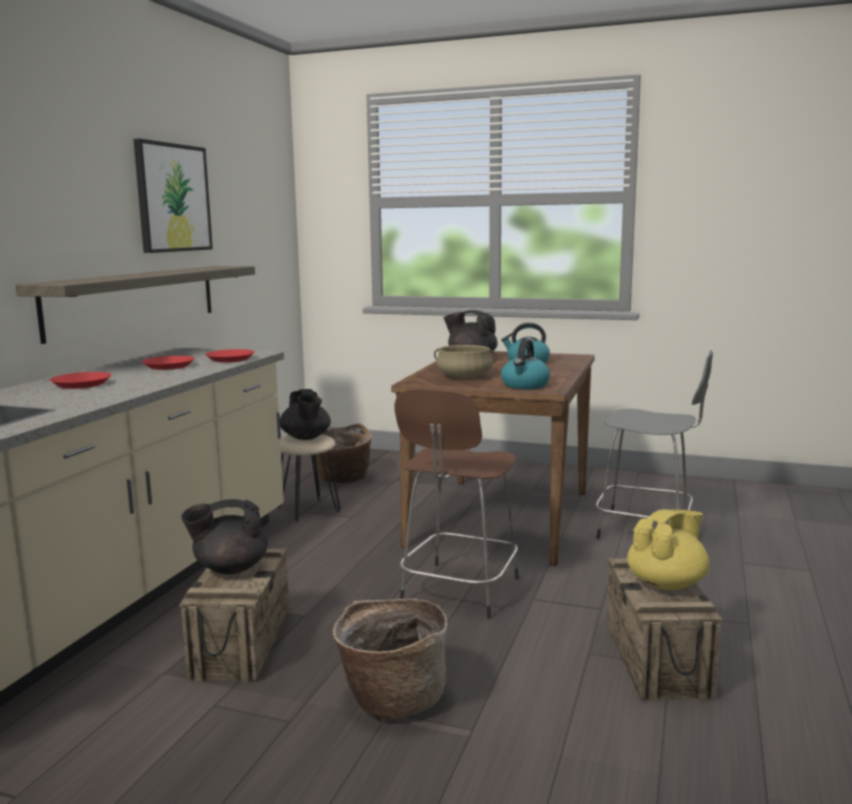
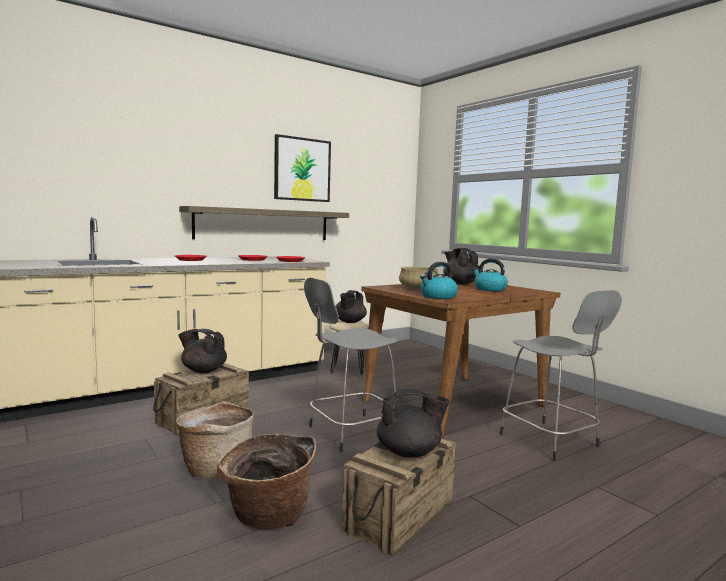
camera: 35 degrees right, 5 degrees down
(343, 480) = (394, 360): basket -> basket (267, 517)
(458, 591) = (350, 432): brown stool -> grey stool
(667, 583) = (409, 452): yellow teapot -> black teapot

